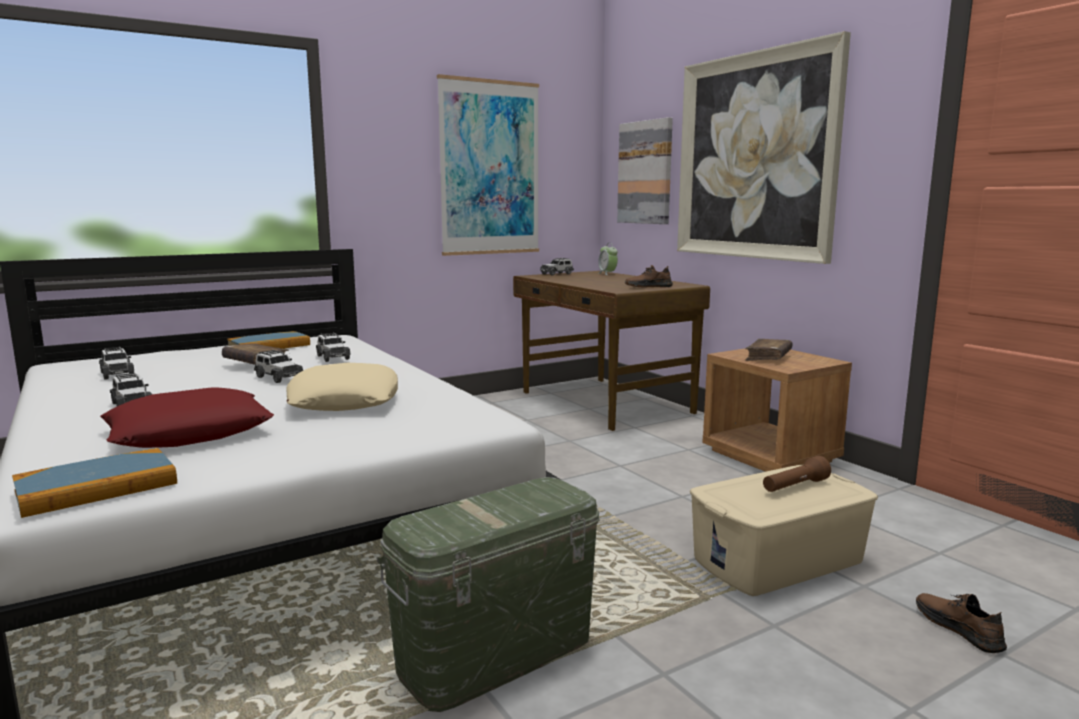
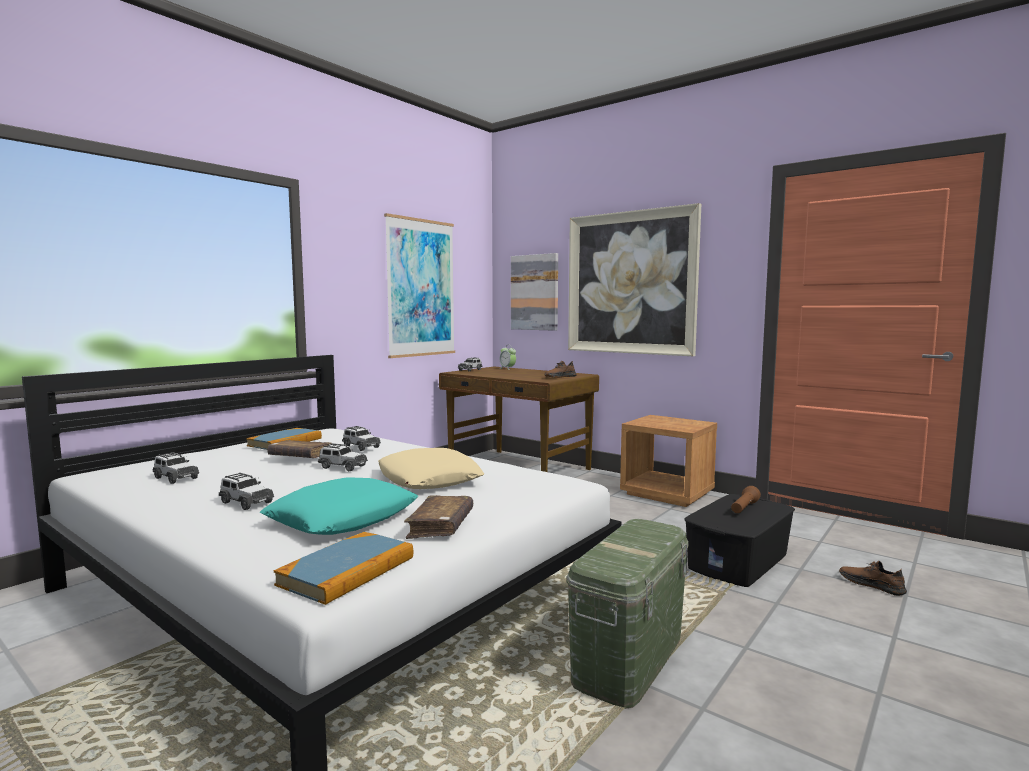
camera: 20 degrees left, 5 degrees down
(190, 432) = (343, 518): red pillow -> turquoise pillow
(768, 357) = (664, 423): brown book -> brown book (440, 526)
(779, 560) = (739, 561): beige storage box -> black storage box

